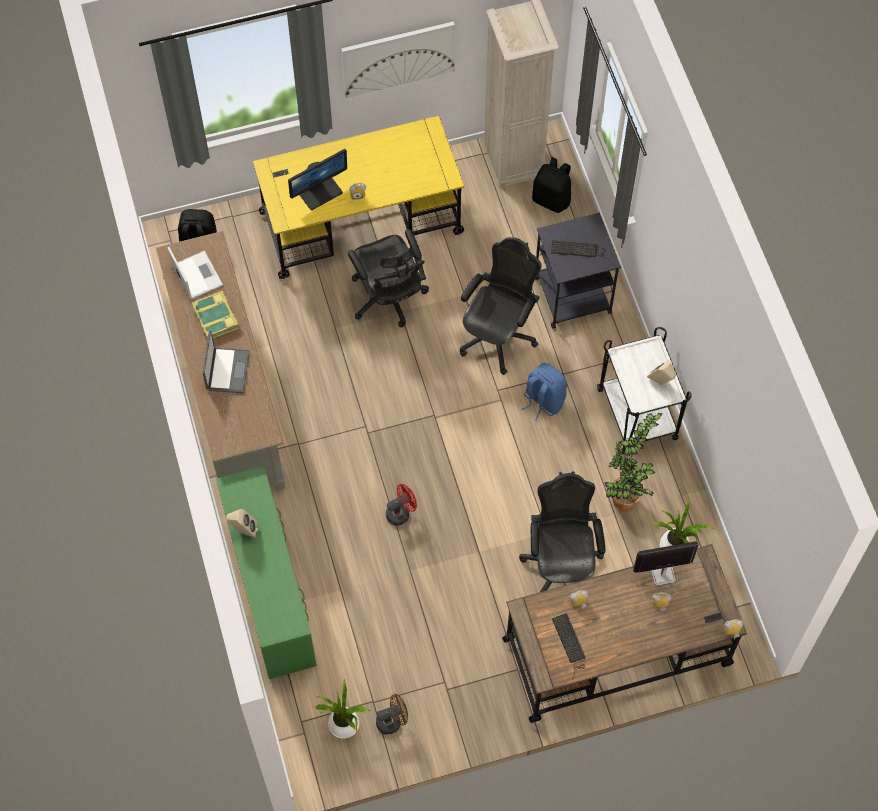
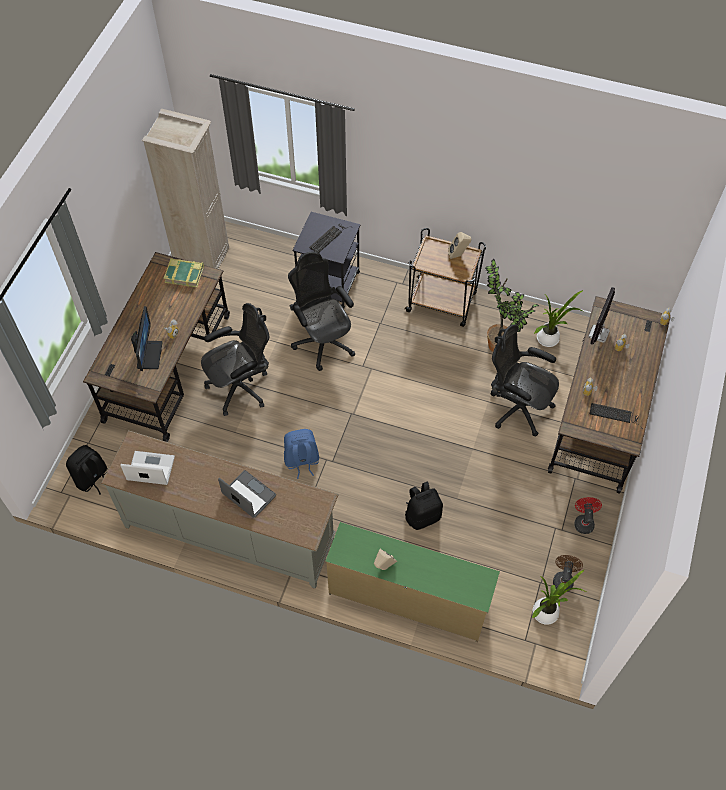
camera: 55 degrees left, 5 degrees down
(217, 317) = (198, 476): book -> book (184, 274)
(361, 222) = (167, 367): yellow desk -> brown desk
(389, 299) = (241, 386): office chair -> office chair turned 45 degrees counterclockwise
(398, 58) = (112, 224): picture -> none
(401, 512) = (409, 477): red fan -> red fan (583, 521)
(543, 401) = (391, 346): blue backpack -> blue backpack (301, 461)
(552, 199) = (250, 253): black backpack -> black backpack (422, 516)
(637, 415) = (442, 302): white cart -> brown cart

